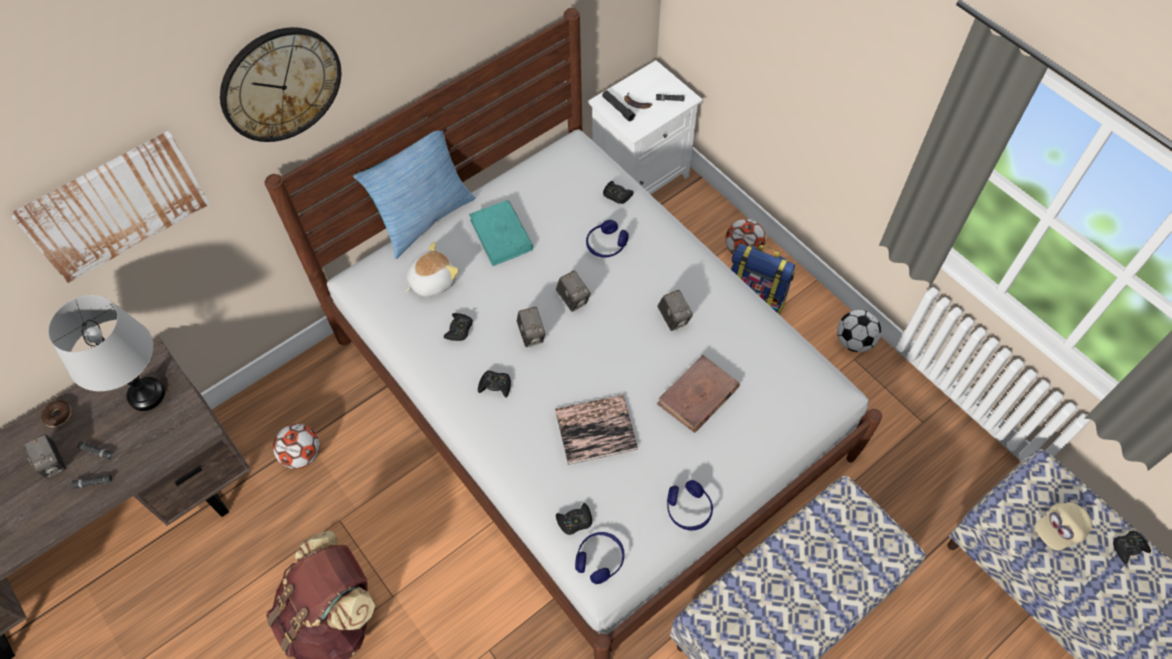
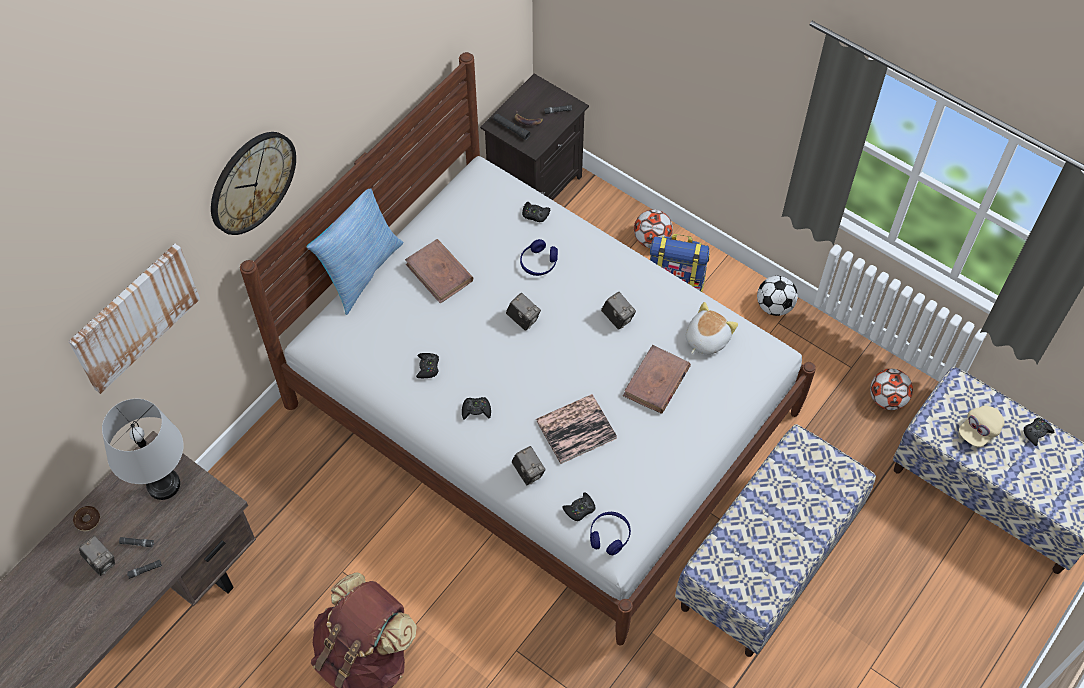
camera: 15 degrees left, 0 degrees up
(302, 455) = (286, 520): football -> football (887, 399)
(431, 281) = (387, 328): plush toy -> plush toy (706, 339)
(501, 235) = (439, 273): turquoise book -> brown book
(531, 335) = (495, 359): camera -> camera (528, 472)
(640, 175) = (534, 184): white nightstand -> black nightstand
(688, 509) = (673, 478): blue headphones -> none

